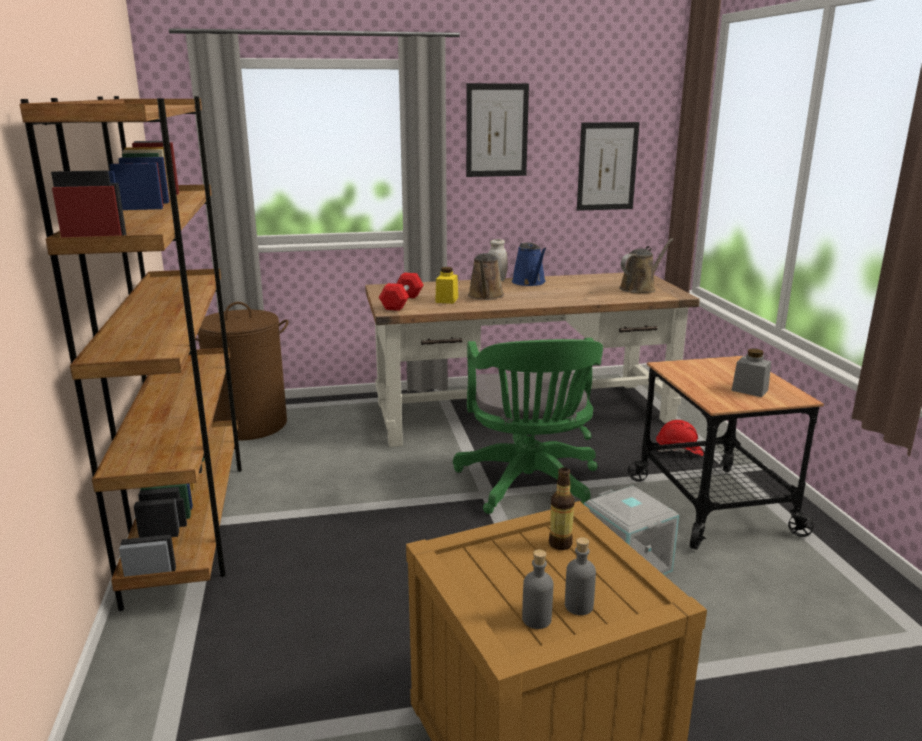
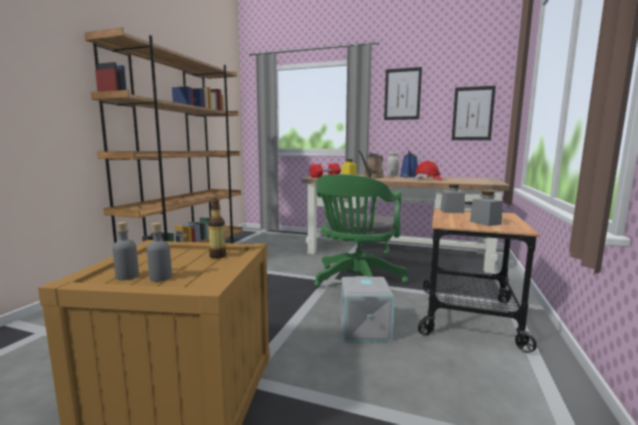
camera: 30 degrees right, 10 degrees down
(249, 425) = (259, 236): brown laundry basket -> none
(640, 288) = (474, 181): brown watering can -> none
(679, 367) = (452, 211): none -> grey jar
(679, 450) = (478, 286): red hard hat -> red hard hat (428, 179)

